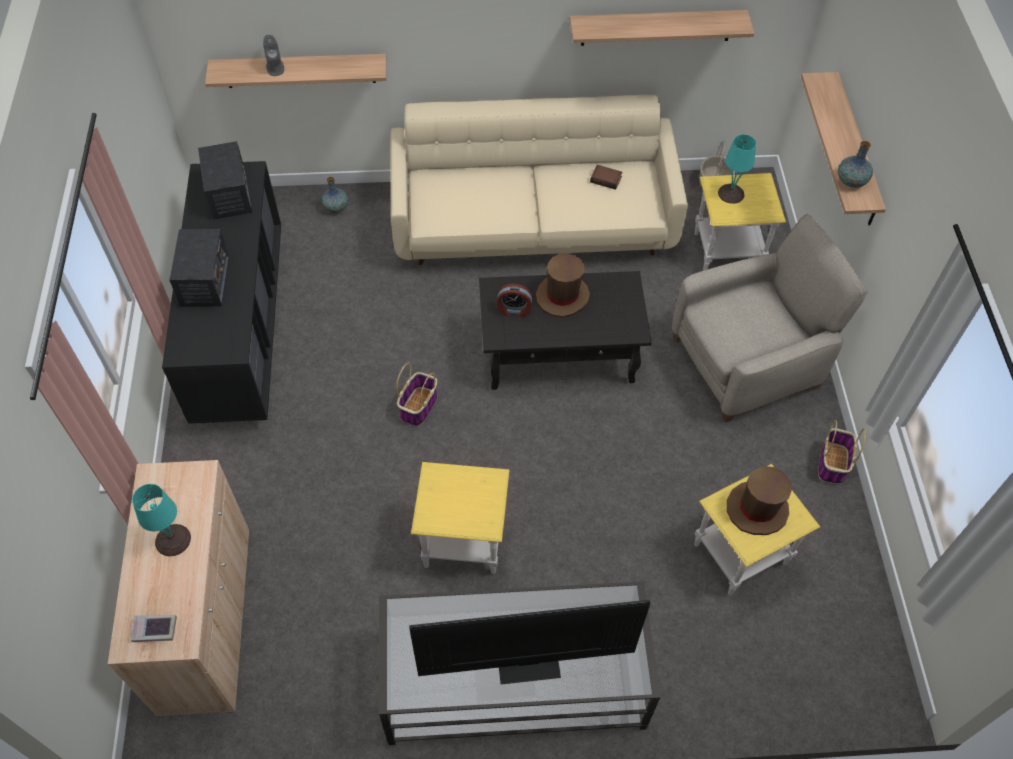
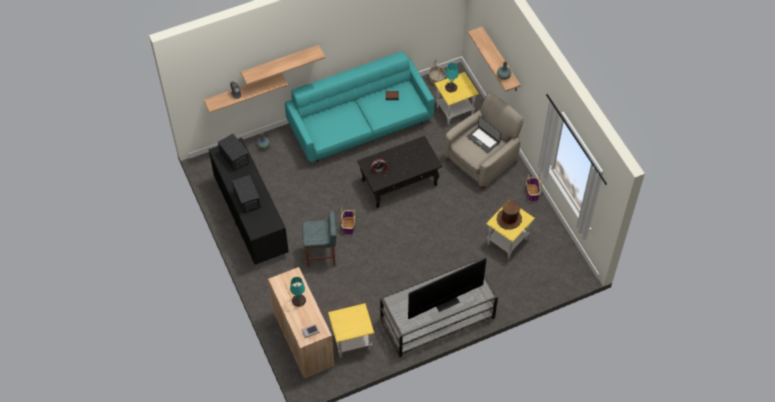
camera: 20 degrees left, 0 degrees up
(335, 449) = (321, 255): none -> grey stool
(462, 542) = (393, 274): yellow side table -> yellow side table (351, 342)
(533, 223) = (361, 125): beige sofa -> turquoise sofa
(562, 296) = (396, 157): brown hat -> none
(656, 27) = (397, 25): shelf -> shelf (280, 63)
(761, 315) = (483, 139): none -> laptop

